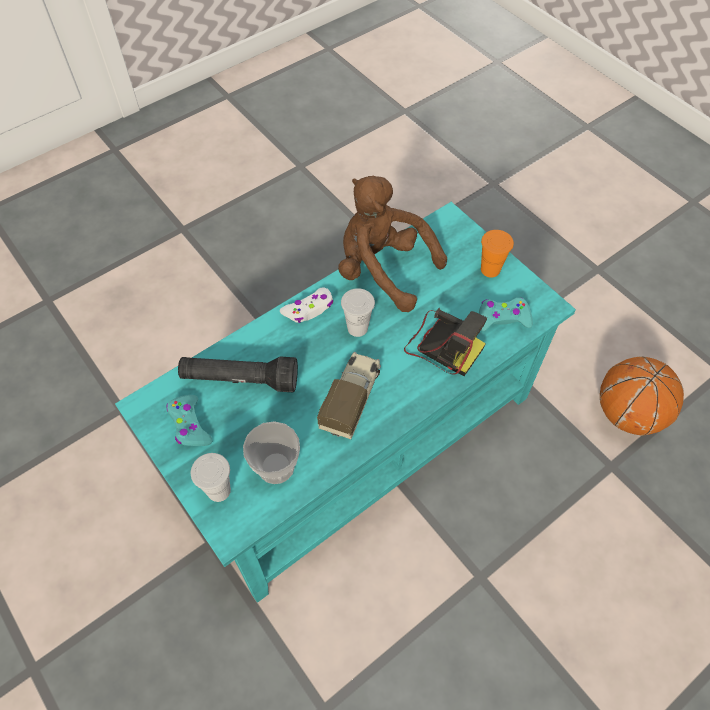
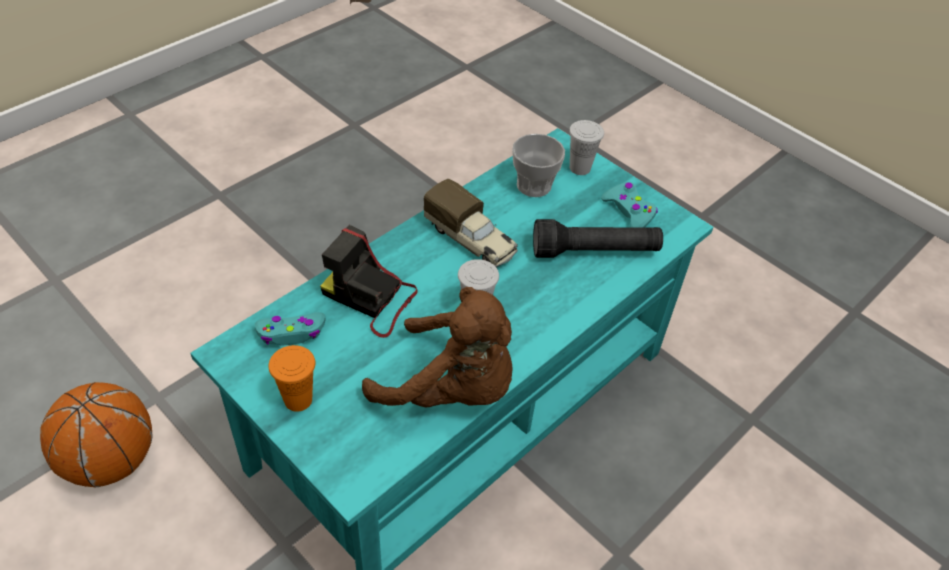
camera: 170 degrees right, 10 degrees down
(309, 309) = (540, 330): white game controller -> none
(351, 399) = (471, 240): toy truck -> toy truck turned 60 degrees counterclockwise

